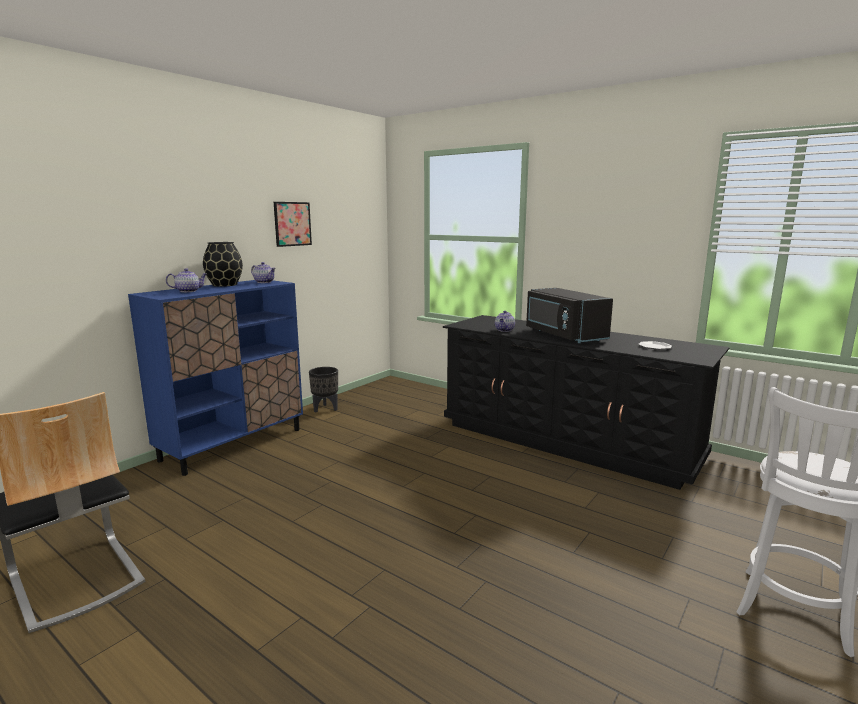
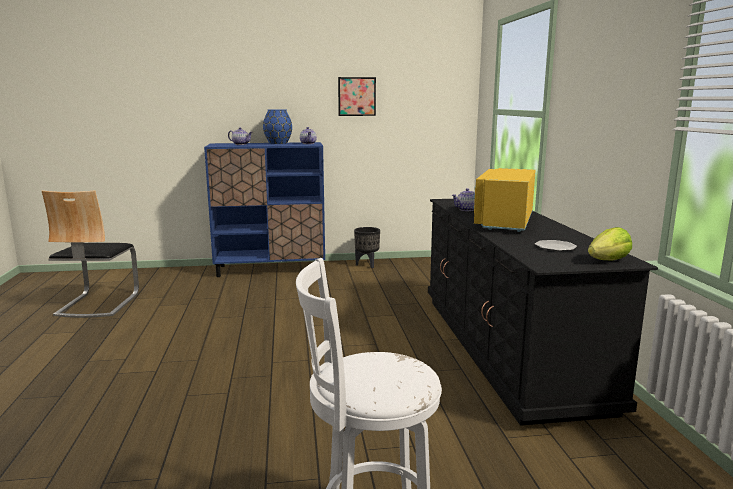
camera: 45 degrees right, 0 degrees up
(225, 285) = (278, 143): black vase -> blue vase
(563, 335) = (503, 222): black microwave -> yellow microwave
(704, 349) = (608, 260): none -> lettuce

